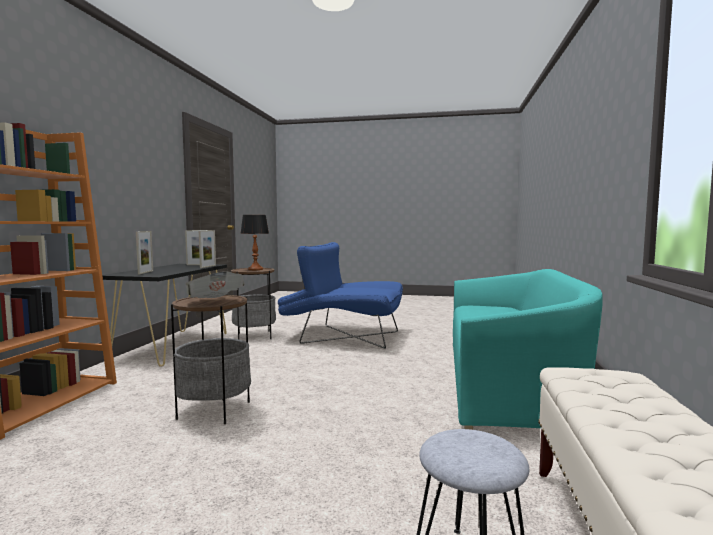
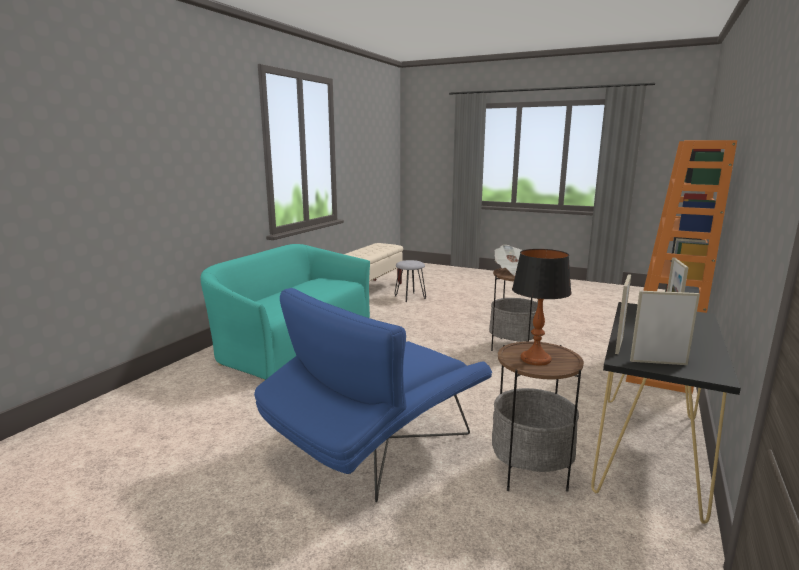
camera: 165 degrees left, 10 degrees up
(343, 336) = (373, 446): blue armchair -> blue armchair turned 105 degrees clockwise

